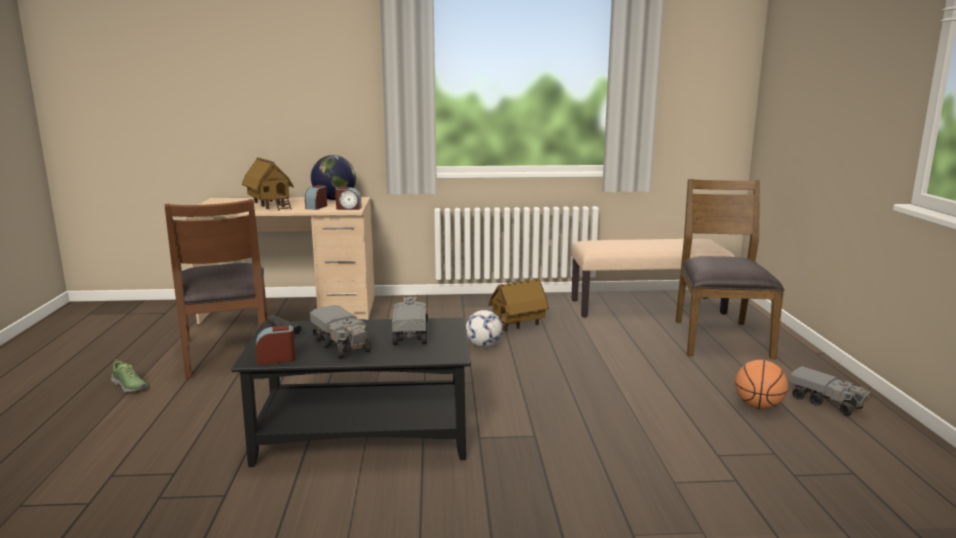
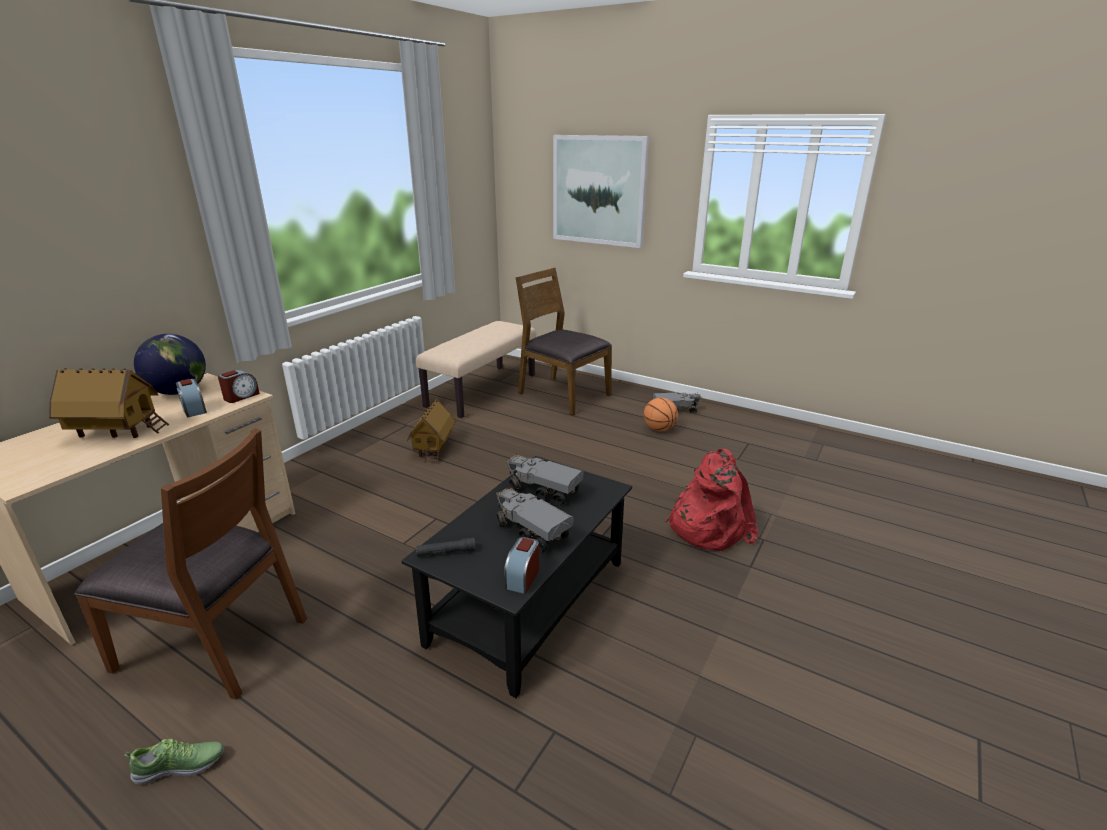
camera: 55 degrees left, 10 degrees up
(342, 346) = (531, 531): toy truck -> toy truck turned 135 degrees counterclockwise
(483, 345) = (446, 478): football -> none
(603, 492) = (707, 526): none -> red backpack
(835, 87) = (598, 190): none -> picture

